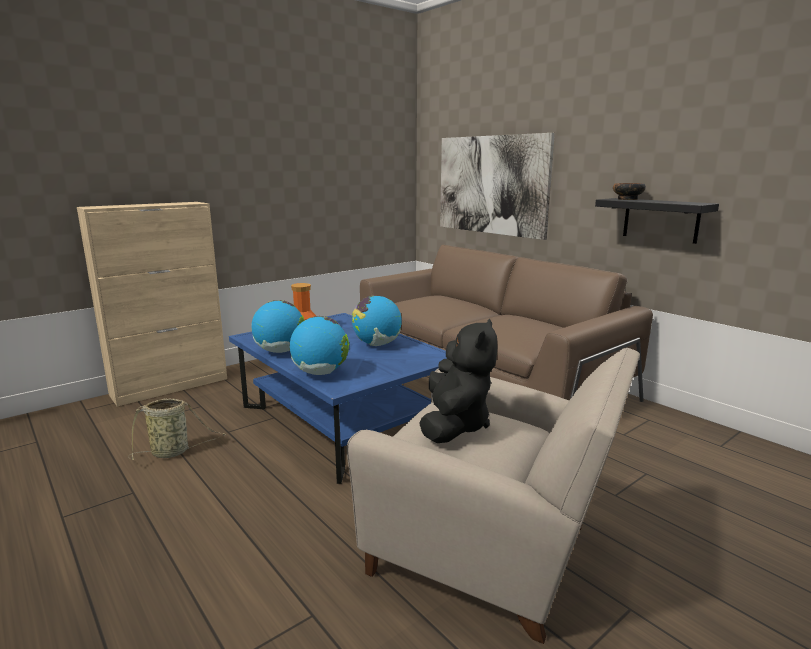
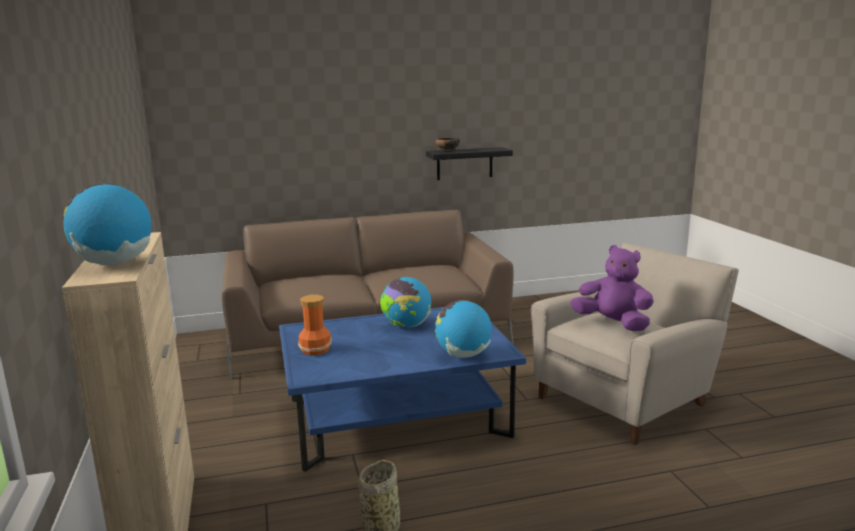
camera: 65 degrees left, 0 degrees up
(280, 351) = (382, 366): globe -> globe (115, 263)
(454, 425) = (613, 323): black plush toy -> purple plush toy
(492, 185) = (286, 151): picture -> none

